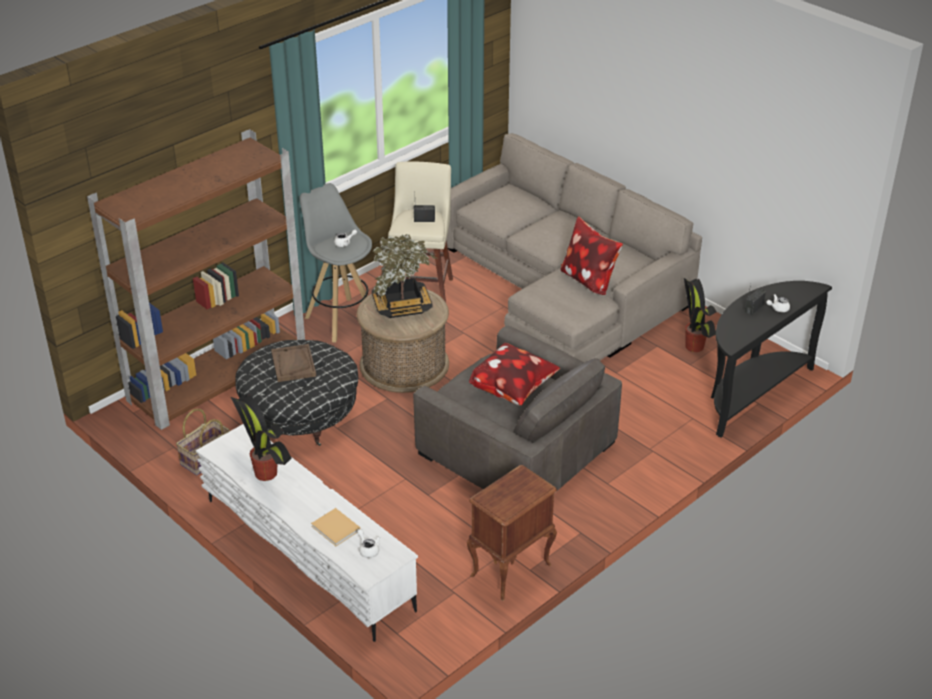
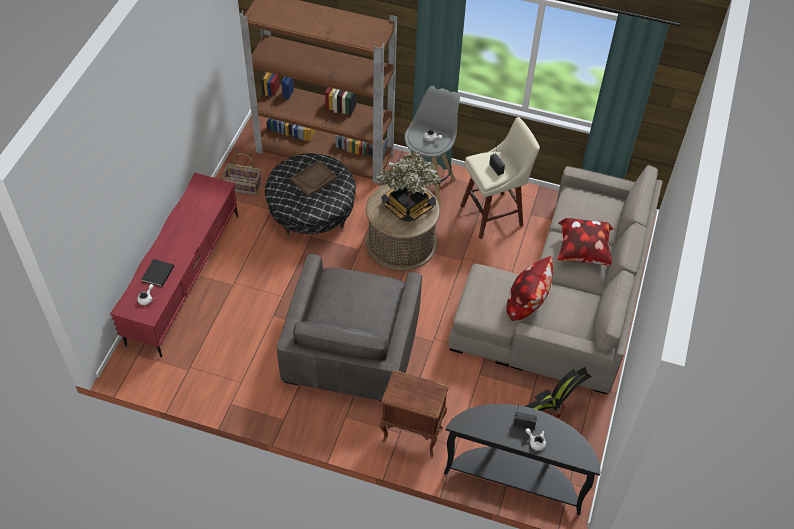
camera: 60 degrees right, 15 degrees up
(266, 474) = (190, 216): potted plant -> none
(306, 555) = (183, 277): white tv stand -> red tv stand
(336, 529) = (157, 274): beige book -> black book
(510, 571) = (224, 393): brown nightstand -> brown nightstand (411, 434)
(514, 390) = (357, 310): pillow -> pillow (583, 253)

